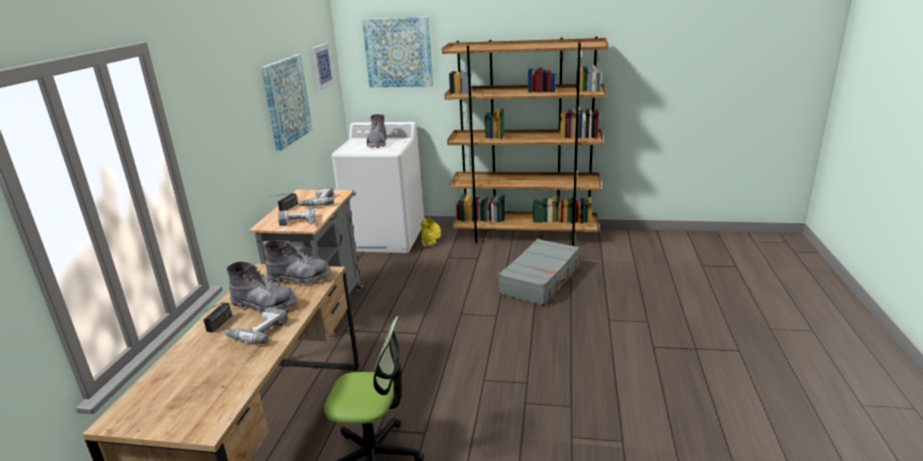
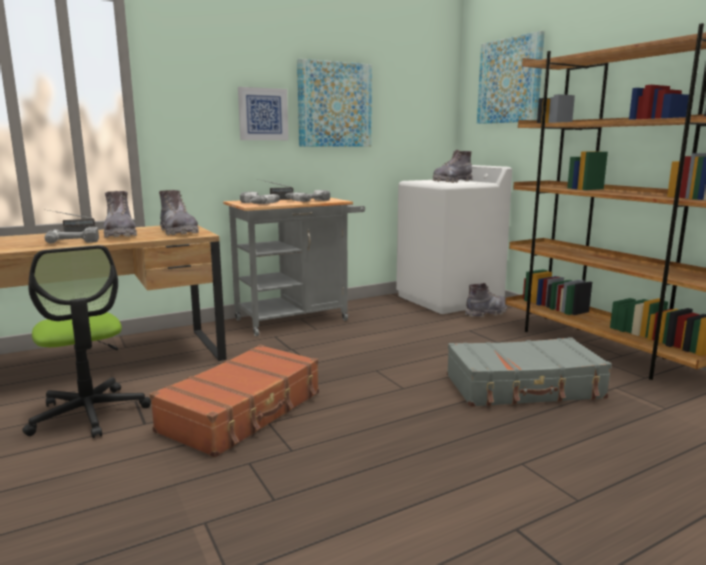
camera: 50 degrees right, 10 degrees down
(322, 66) = (419, 90): picture -> picture (263, 114)
(431, 239) = (486, 313): yellow boot -> grey boot
(457, 385) = (243, 412): none -> brown suitcase

